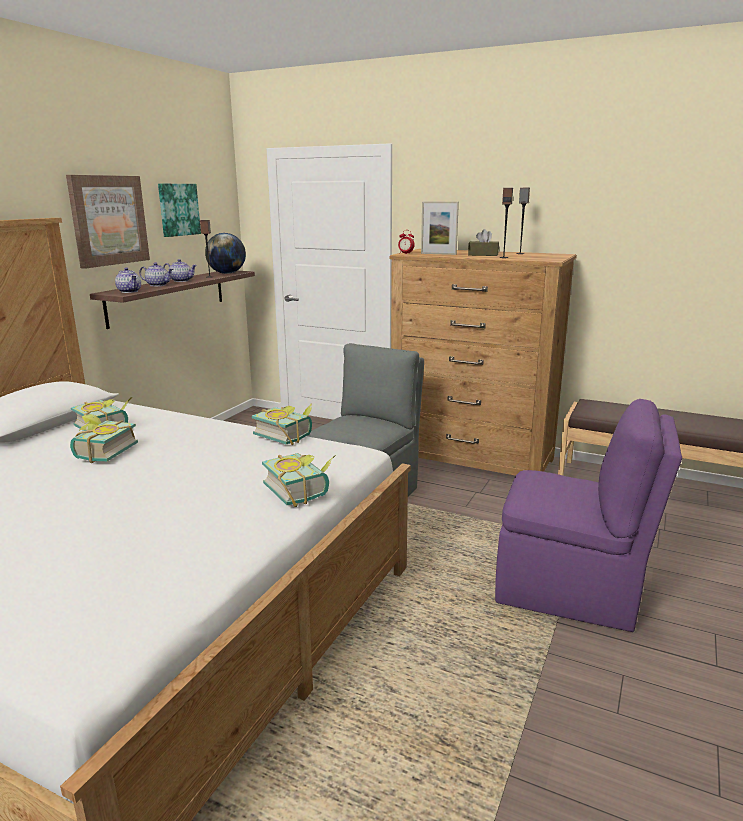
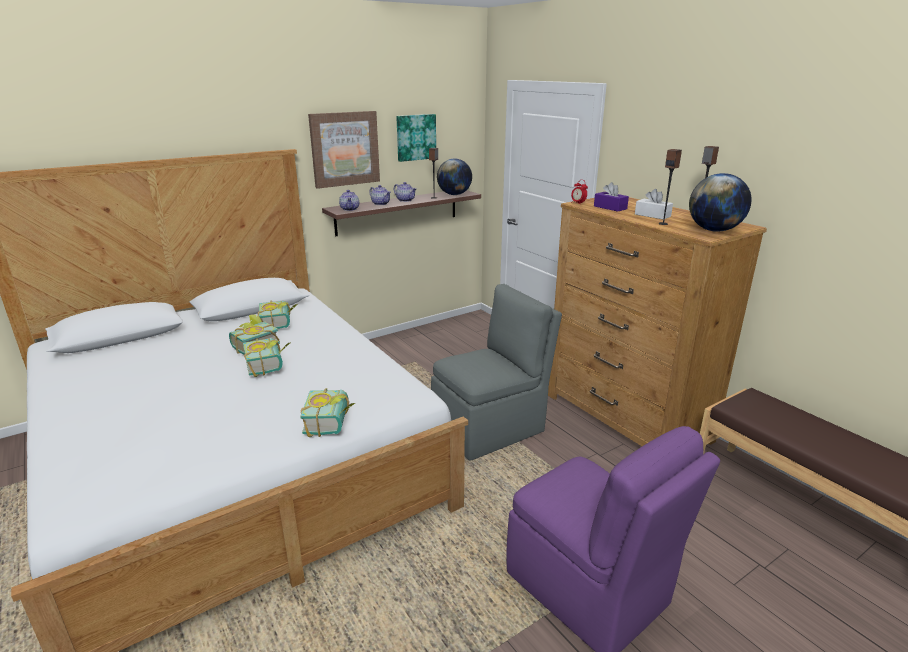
camera: 30 degrees right, 5 degrees up
(287, 435) = (385, 364): book -> book (269, 365)
(438, 254) = (610, 207): picture frame -> purple tissue box
(483, 255) = (652, 215): brown tissue box -> white tissue box
(548, 257) = (714, 230): none -> globe

